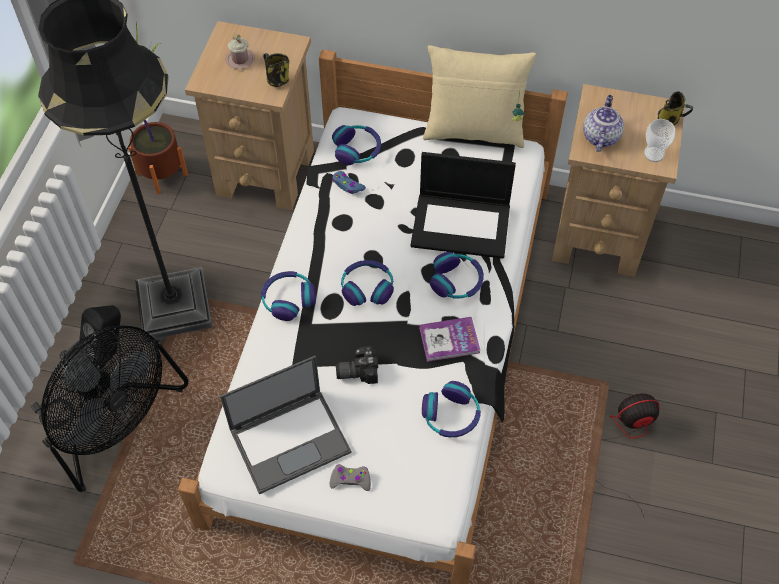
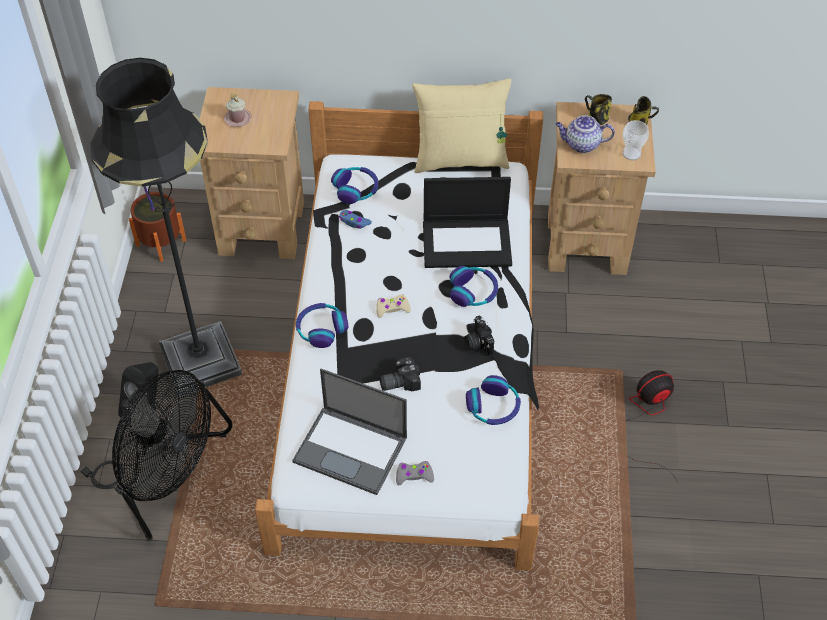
camera: 10 degrees left, 5 degrees down
(277, 80) = (276, 132): mug -> mug (596, 119)
(291, 439) = (352, 449): laptop -> laptop turned 60 degrees clockwise
(367, 287) = (392, 309): headphones -> beige game controller
(449, 340) = (477, 343): book -> camera
(600, 136) = (581, 145): teapot -> teapot turned 90 degrees counterclockwise

